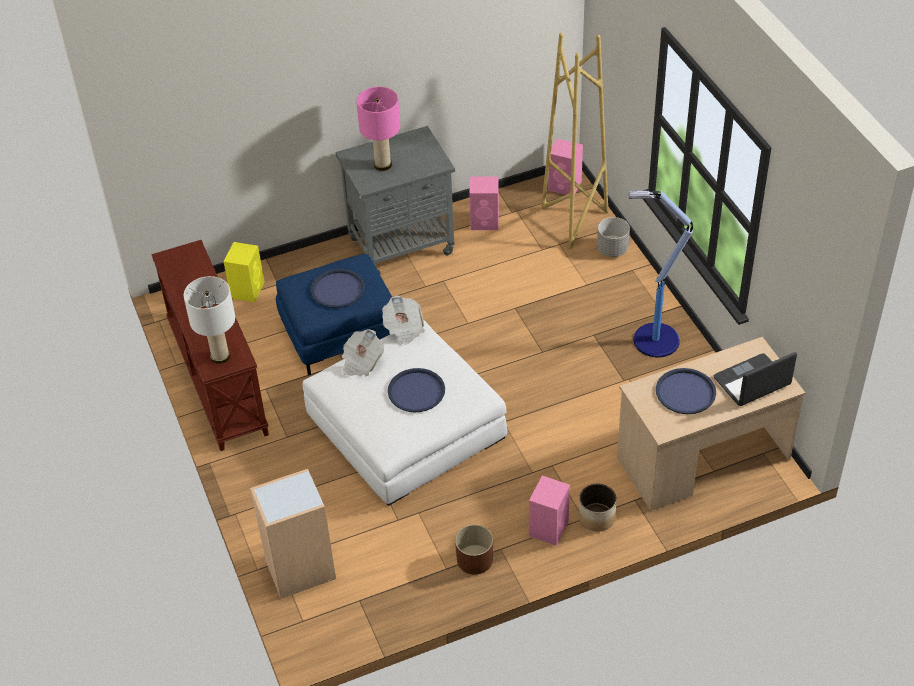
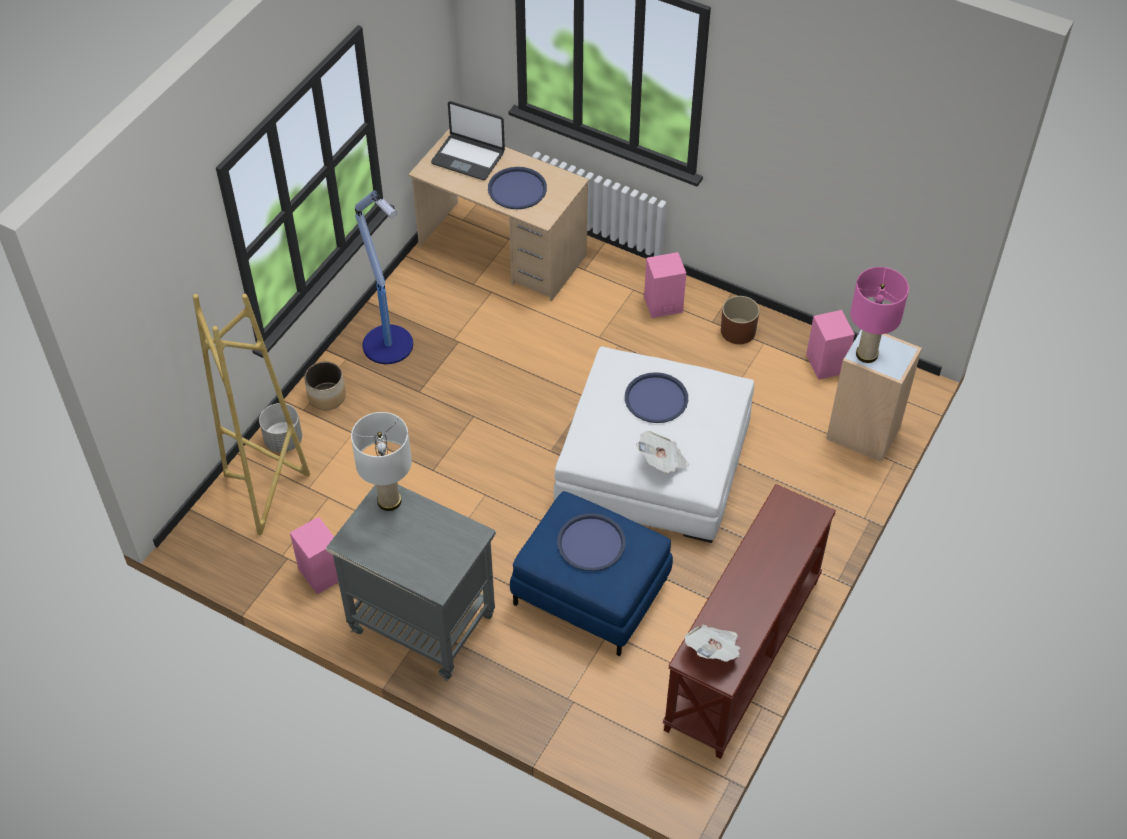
camera: 130 degrees left, 5 degrees up
(220, 356) = (796, 519): white table lamp -> white table lamp (389, 501)
(248, 289) = (606, 725): yellow speaker -> none
(382, 164) = (428, 544): pink table lamp -> pink table lamp (866, 354)
(404, 328) = (589, 458): newspaper -> newspaper (713, 650)
(565, 186) = (206, 535): pink speaker -> pink speaker (825, 363)
(596, 517) = (624, 283): planter -> planter (327, 397)

